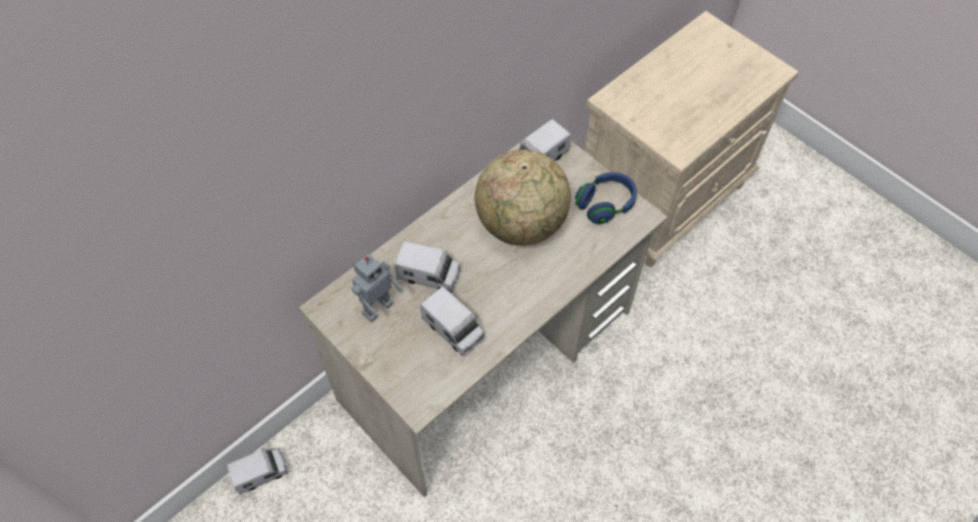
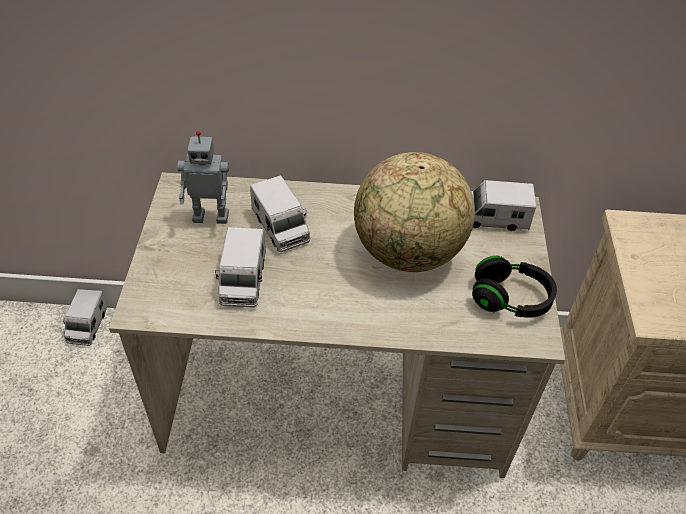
camera: 45 degrees right, 10 degrees down
(261, 473) = (87, 325): toy truck -> toy truck turned 75 degrees clockwise
(605, 205) = (510, 299): blue headphones -> black headphones

